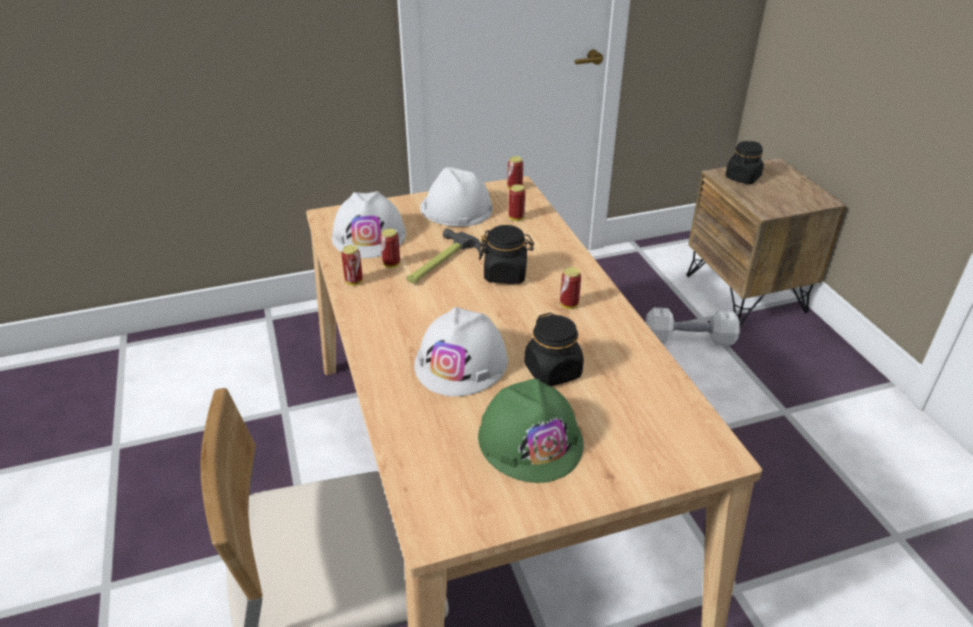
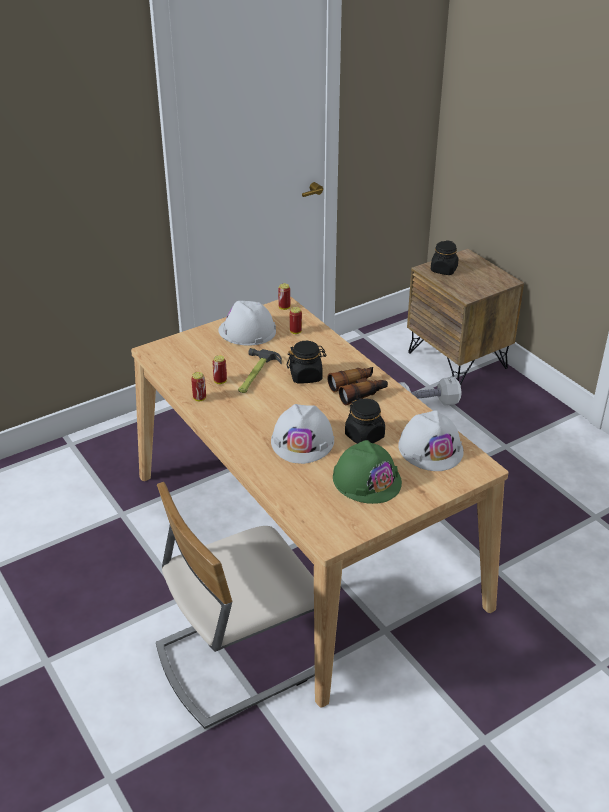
camera: 15 degrees left, 0 degrees up
(369, 236) = (192, 362): white hard hat -> white hard hat (430, 448)
(569, 305) = (358, 391): can -> binoculars

